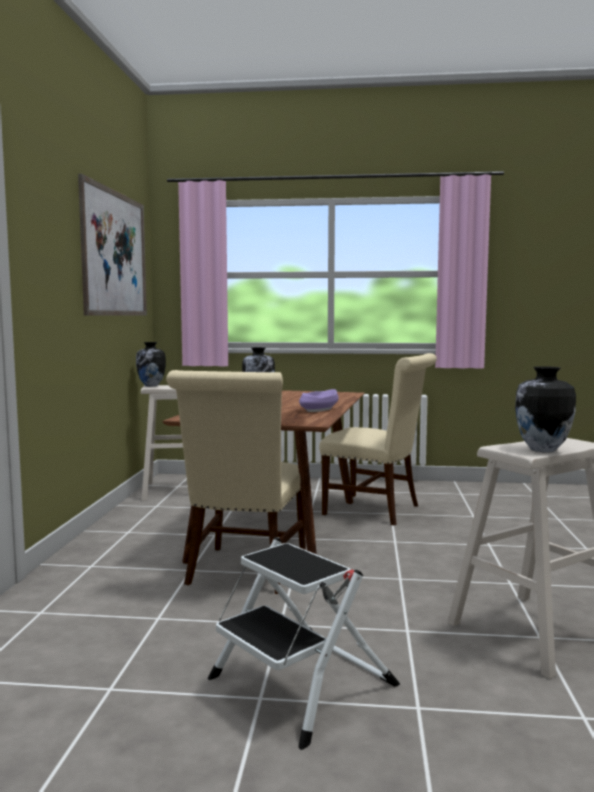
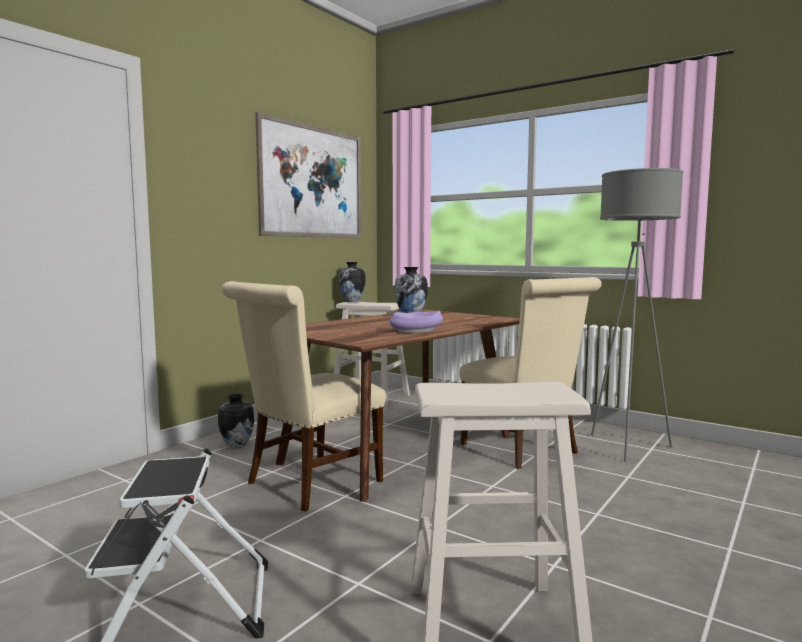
camera: 30 degrees right, 0 degrees up
(445, 495) = (628, 447): none -> grey floor lamp
(542, 450) = (475, 395): vase -> vase (236, 445)

